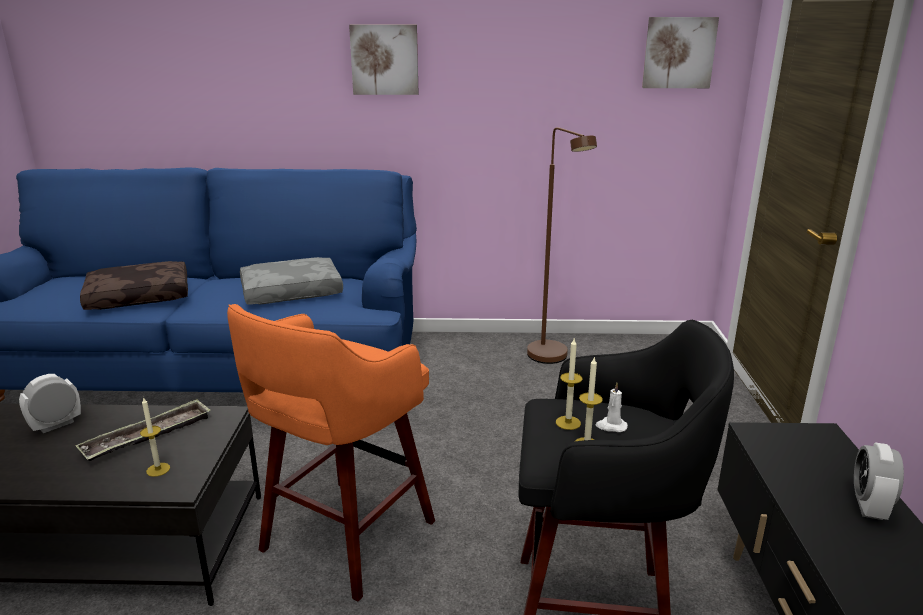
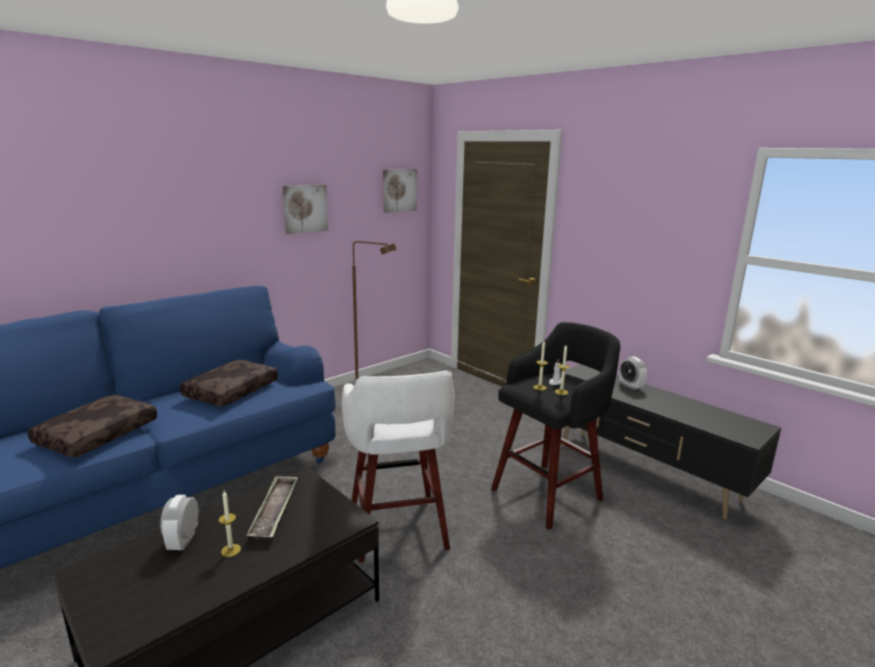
camera: 45 degrees left, 5 degrees down
(158, 469) = (322, 520): candle -> candle (231, 550)
(292, 291) = (231, 391): grey pillow -> brown pillow
(344, 539) = (397, 529): orange stool -> white stool
(384, 59) = (223, 203): picture -> picture (305, 208)

